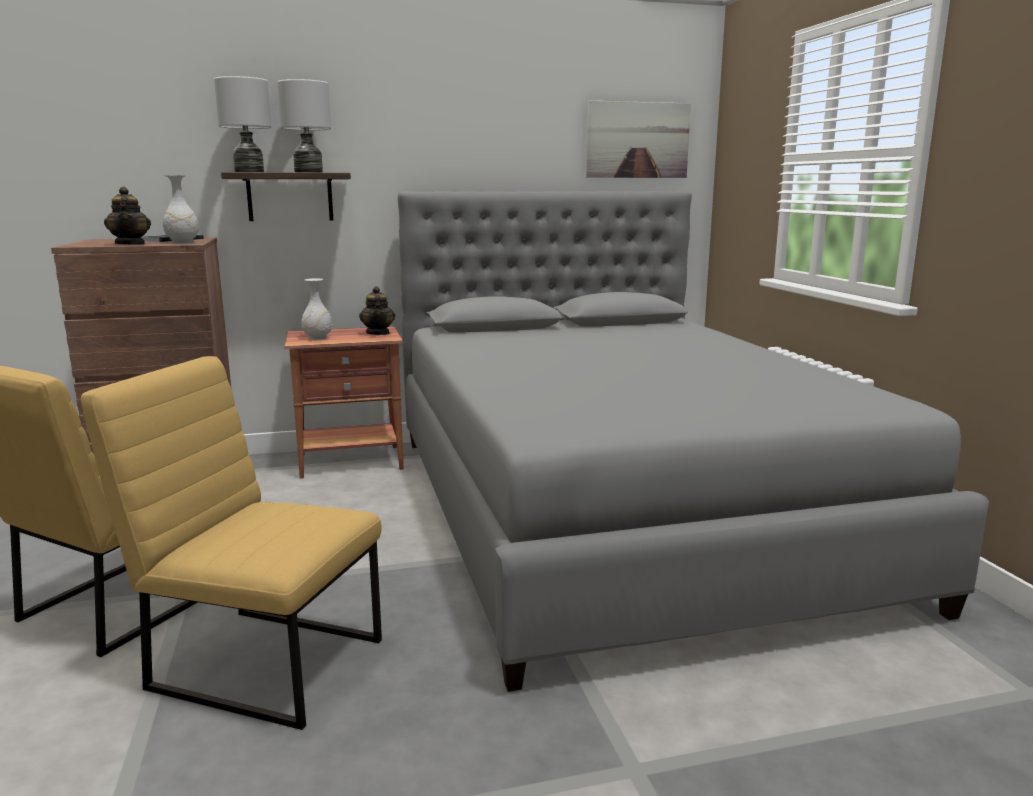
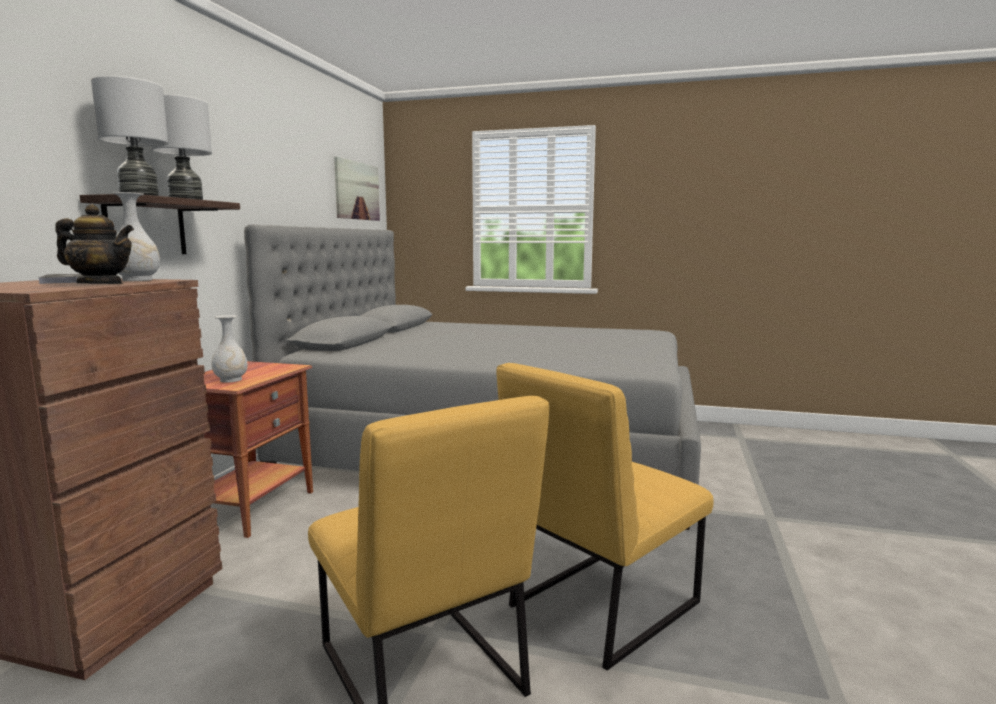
camera: 60 degrees left, 5 degrees down
(378, 333) = (263, 366): teapot -> none

